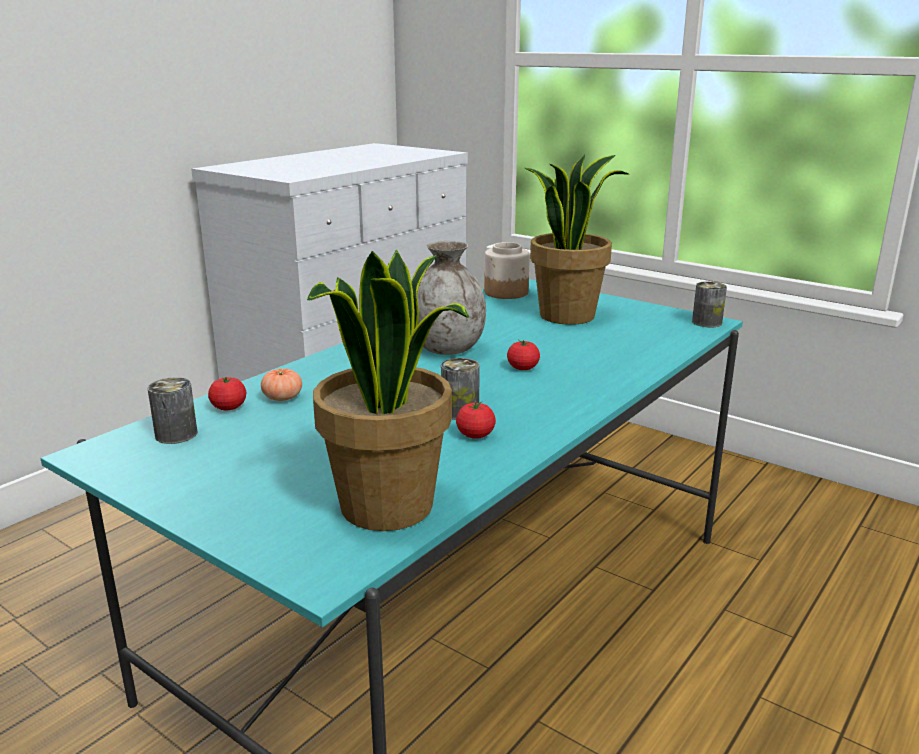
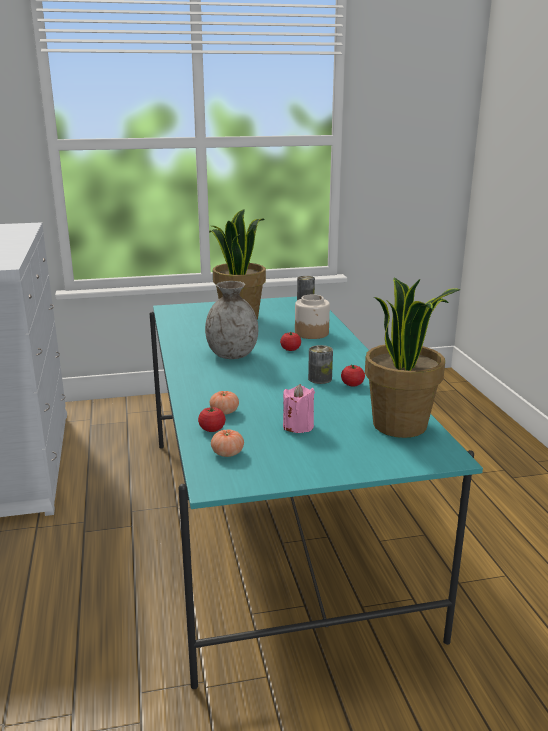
camera: 50 degrees left, 0 degrees up
(176, 434) = (227, 453): can -> tomato
(295, 446) = (298, 426): none -> pink candle
(506, 292) = (175, 316): jar -> jar (312, 333)

